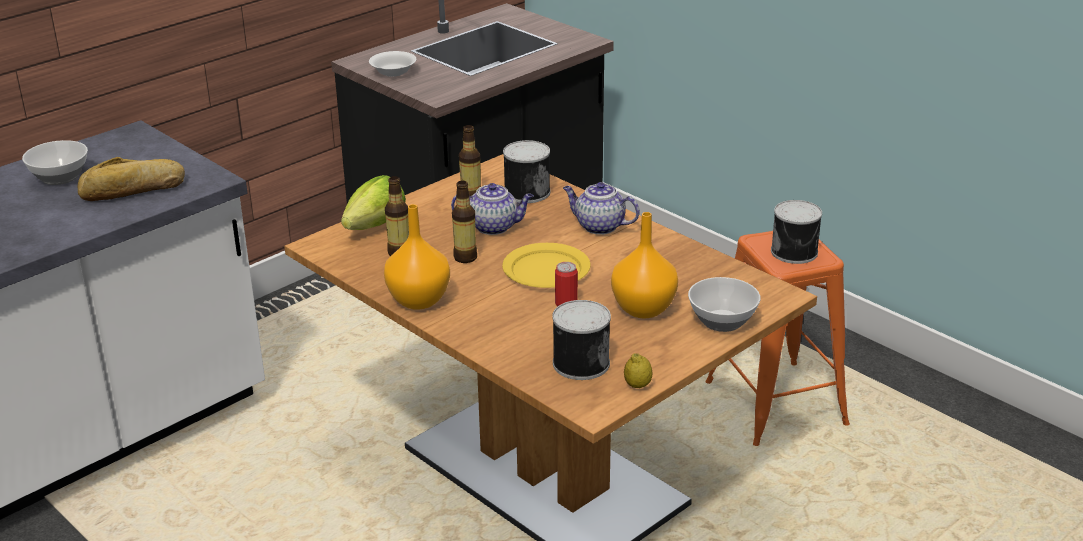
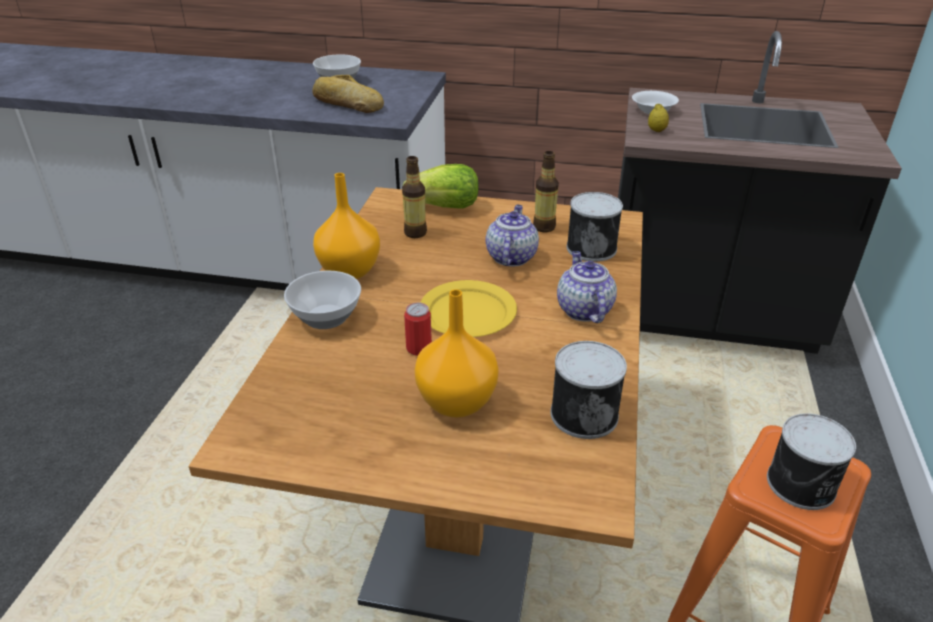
camera: 55 degrees right, 5 degrees up
(465, 258) = (442, 264): bottle -> none
(494, 226) = (510, 257): teapot -> teapot turned 135 degrees counterclockwise
(579, 363) = (316, 401): can -> can (584, 413)
(637, 385) = (300, 460): lemon -> lemon (656, 130)
(722, 321) = (486, 473): bowl -> bowl (324, 317)

